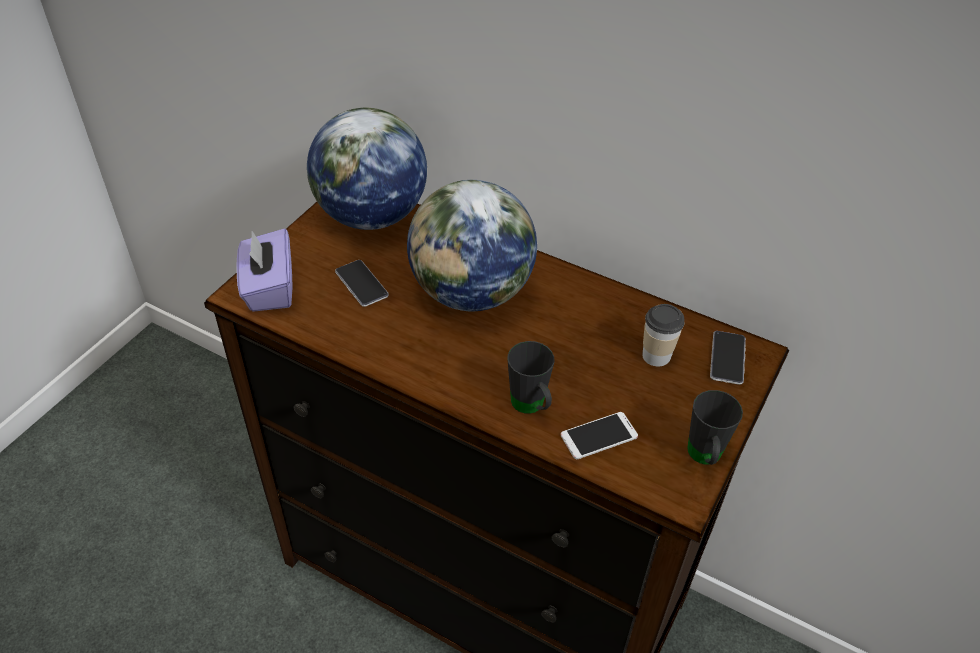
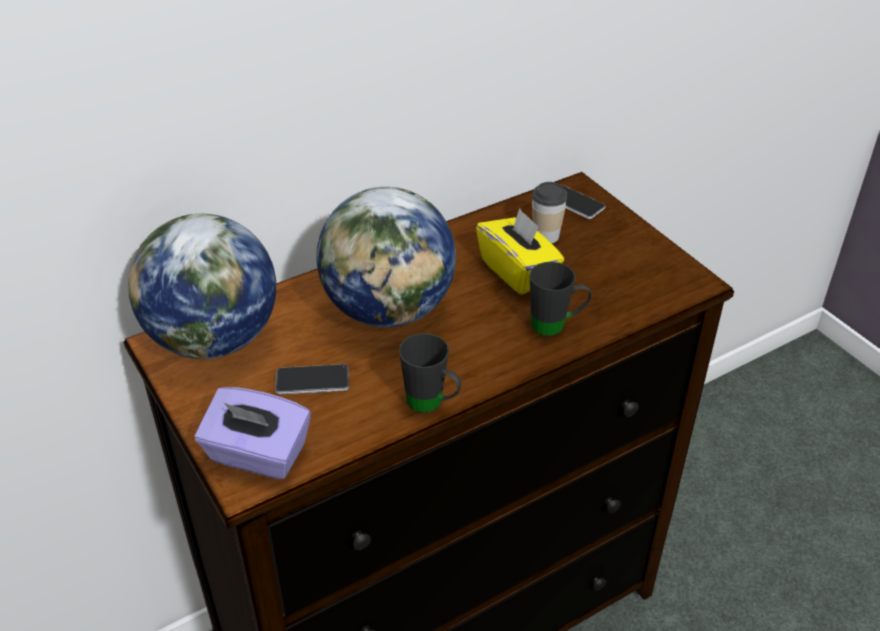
camera: 60 degrees left, 5 degrees down
(586, 355) = (518, 271): none -> yellow tissue box
(599, 436) = (611, 300): phone -> none
(704, 458) = (665, 256): black mug -> black mug (432, 404)

